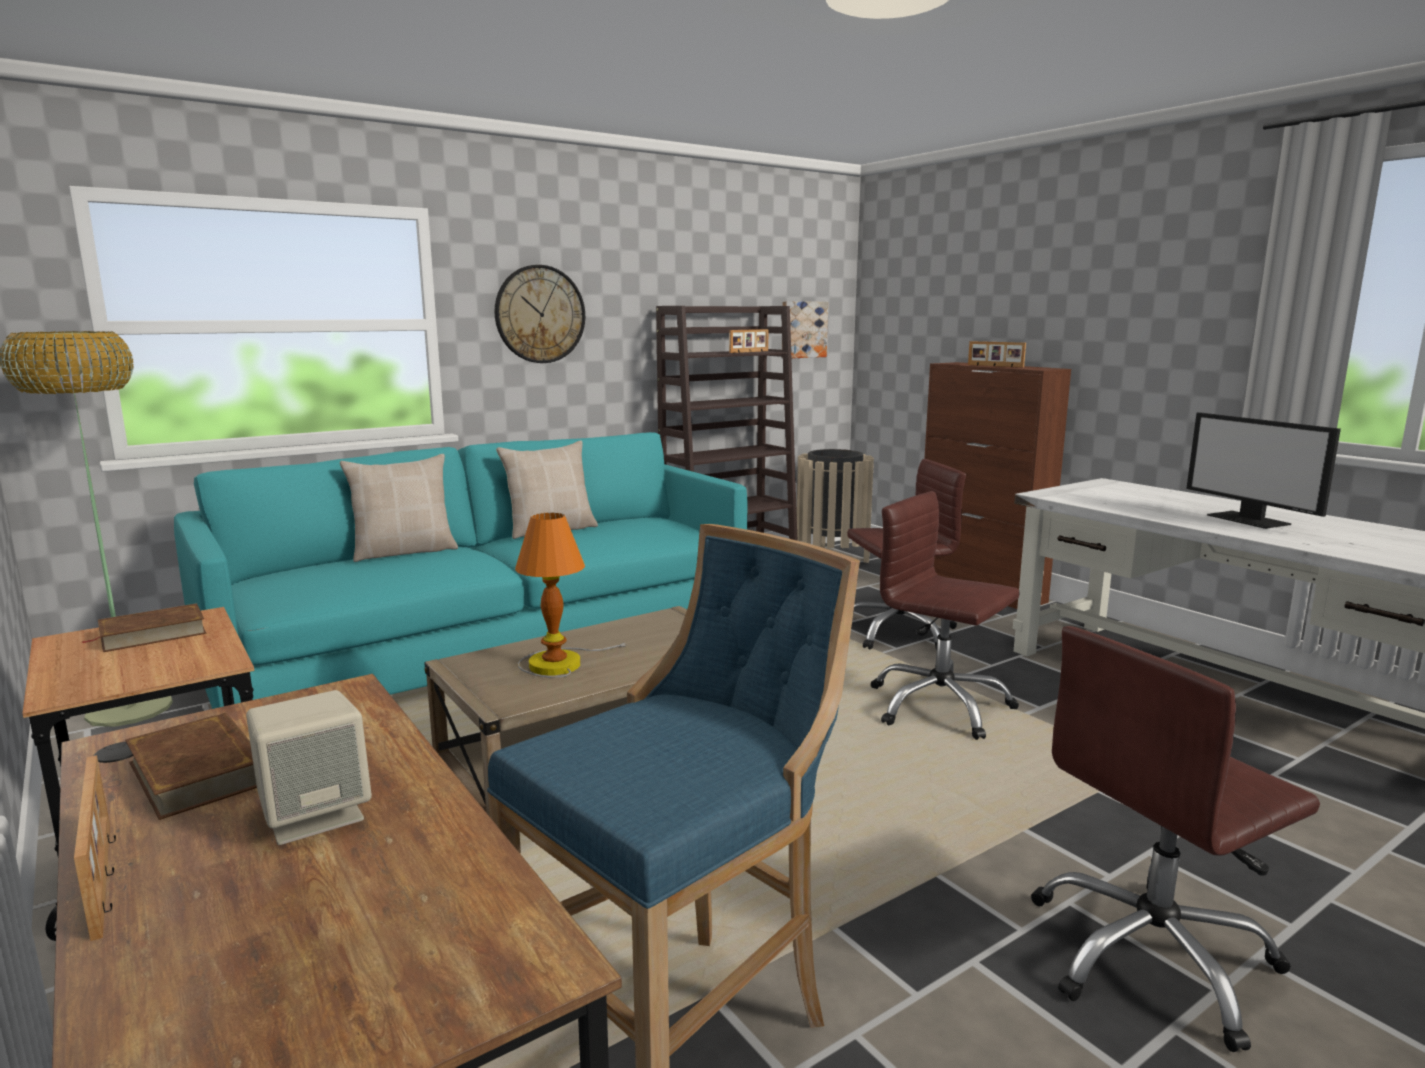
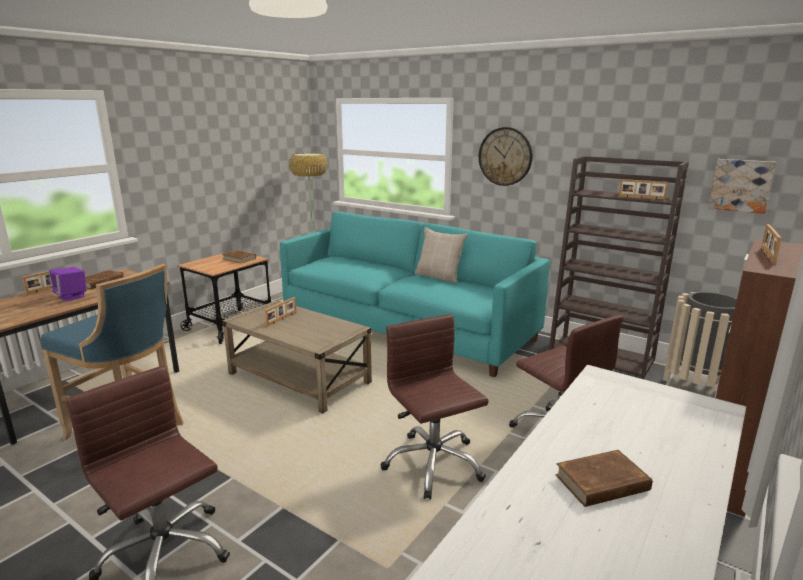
camera: 70 degrees right, 5 degrees up
(315, 815) = (71, 297): beige speaker -> purple speaker
(404, 552) = (377, 264): beige pillow -> none
(558, 663) = (282, 319): table lamp -> picture frame
(938, 706) = (433, 464): brown office chair -> brown office chair turned 45 degrees counterclockwise
(1250, 520) = (602, 483): monitor -> brown book

